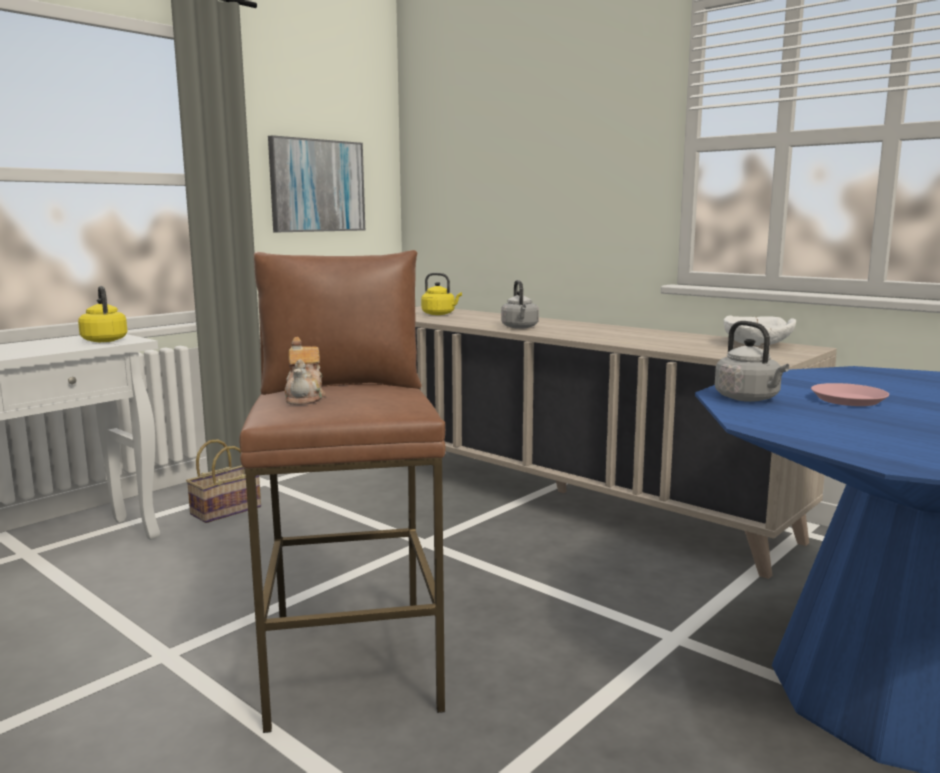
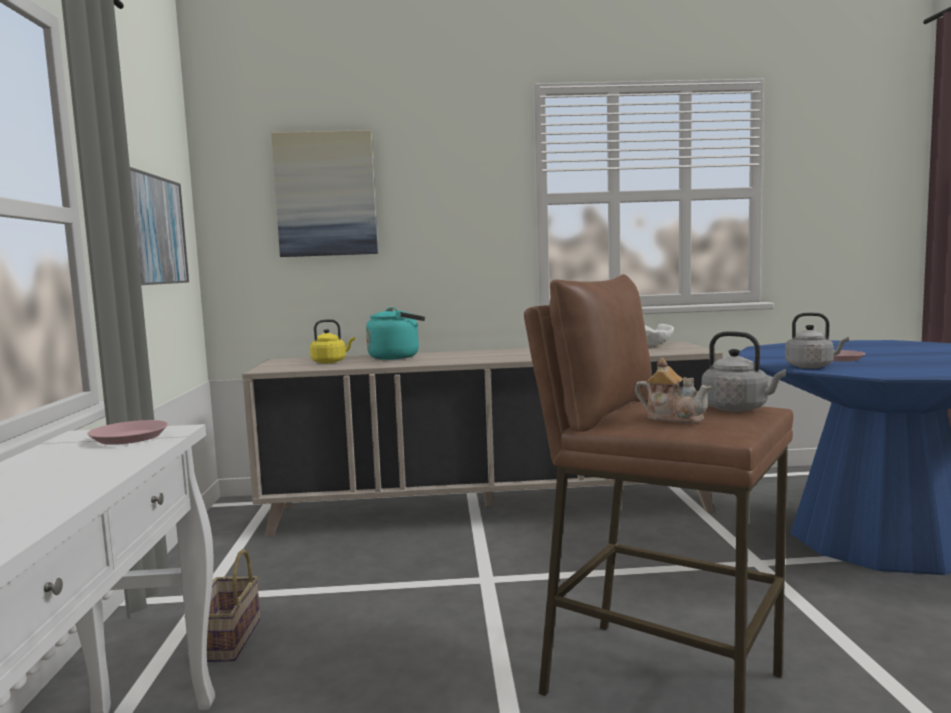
camera: 45 degrees left, 5 degrees down
(104, 340) = (129, 437): yellow kettle -> pink plate
(488, 146) = (326, 194): none -> picture
(497, 318) = (397, 357): none -> turquoise kettle
(520, 327) = (456, 359): grey kettle -> grey kettle (738, 409)

